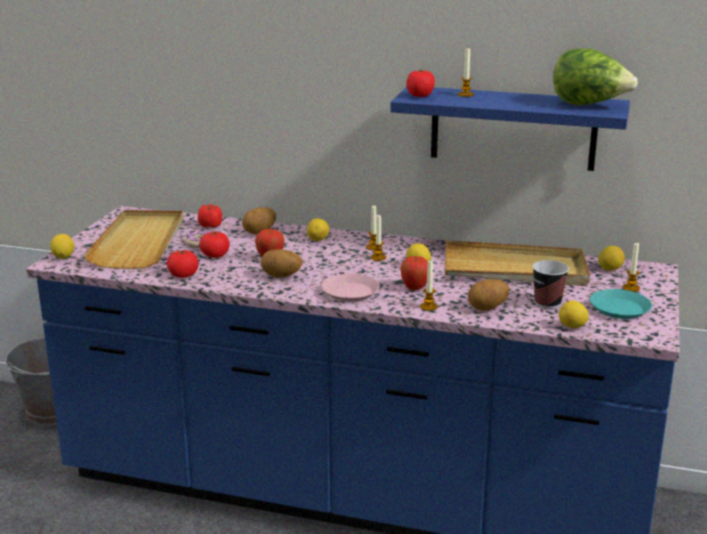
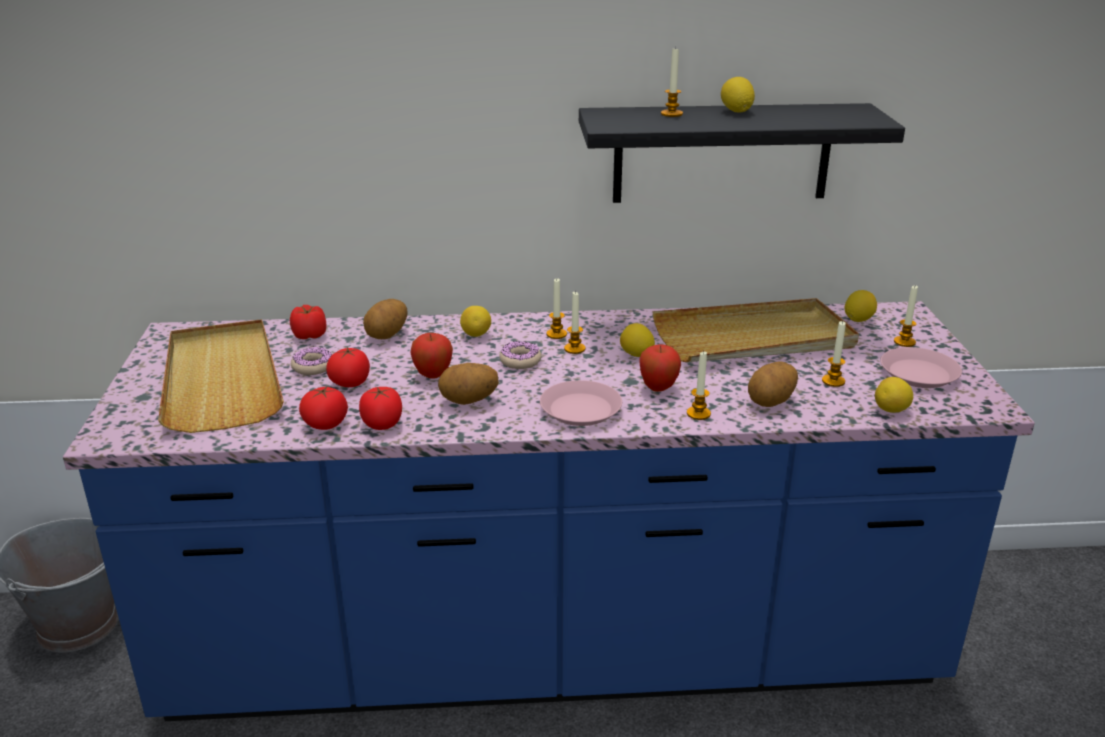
camera: 20 degrees left, 5 degrees up
(63, 257) = (114, 425): lemon -> lemon (736, 111)
(334, 259) = (520, 361): none -> donut
(420, 95) = (616, 121): tomato -> tomato (382, 424)
(513, 128) = (722, 153): blue shelf -> black shelf
(547, 303) = (833, 381): cup -> candle
(589, 105) = (838, 114): lettuce -> none
(620, 309) = (919, 374): turquoise plate -> pink plate

